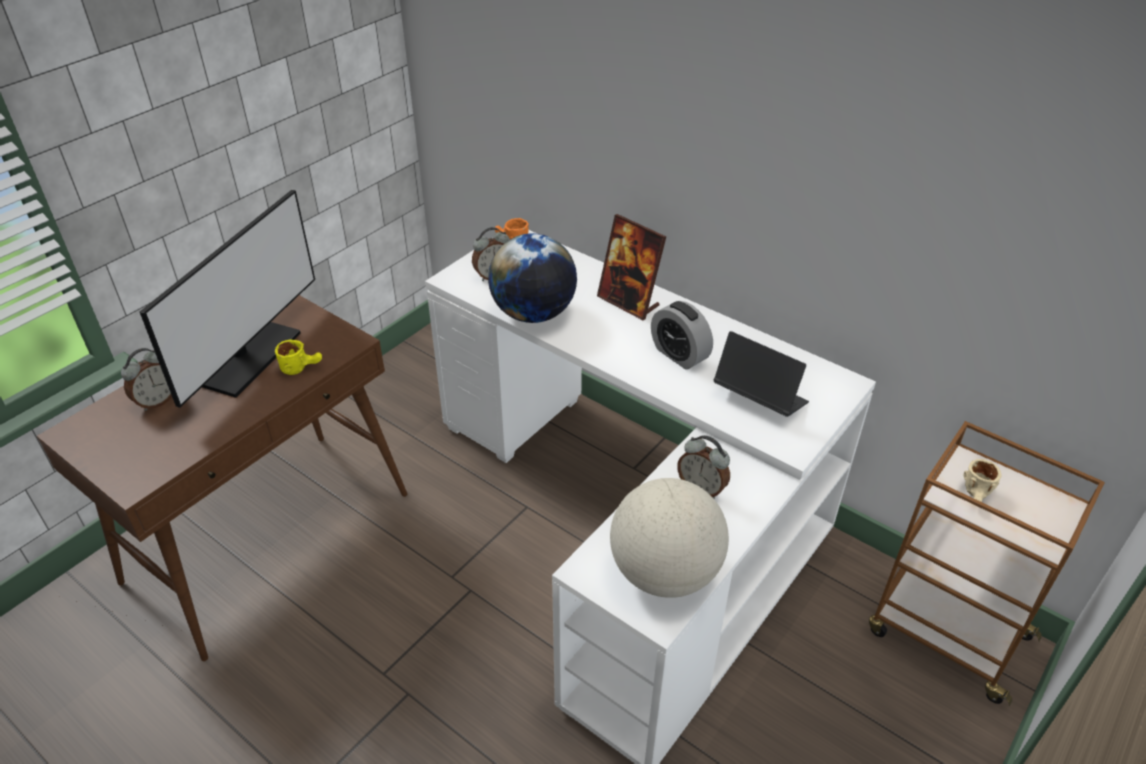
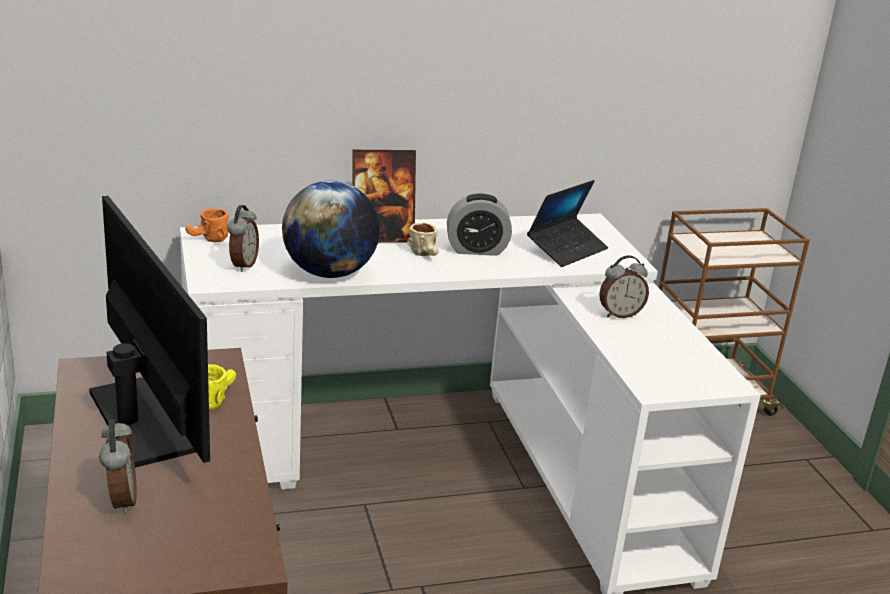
camera: 55 degrees left, 15 degrees down
(665, 573) = (689, 363): globe -> none
(759, 399) = (567, 249): laptop -> laptop turned 150 degrees clockwise
(977, 497) = (723, 251): beige mug -> beige mug (426, 255)

